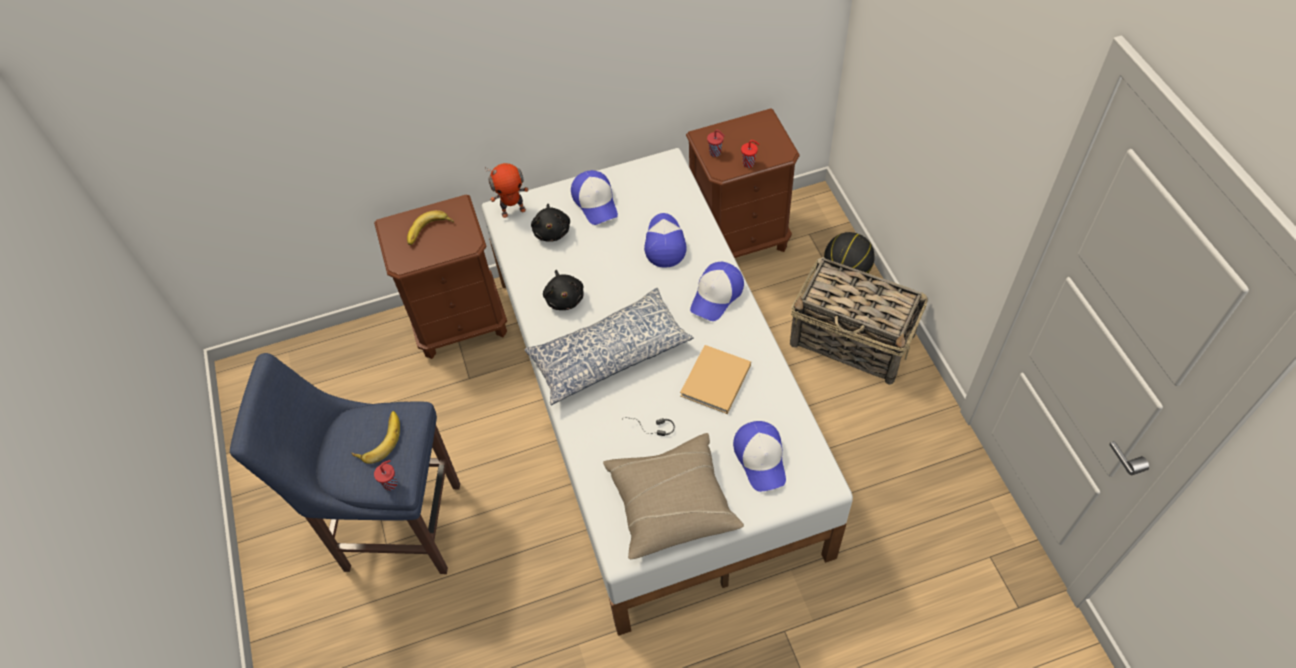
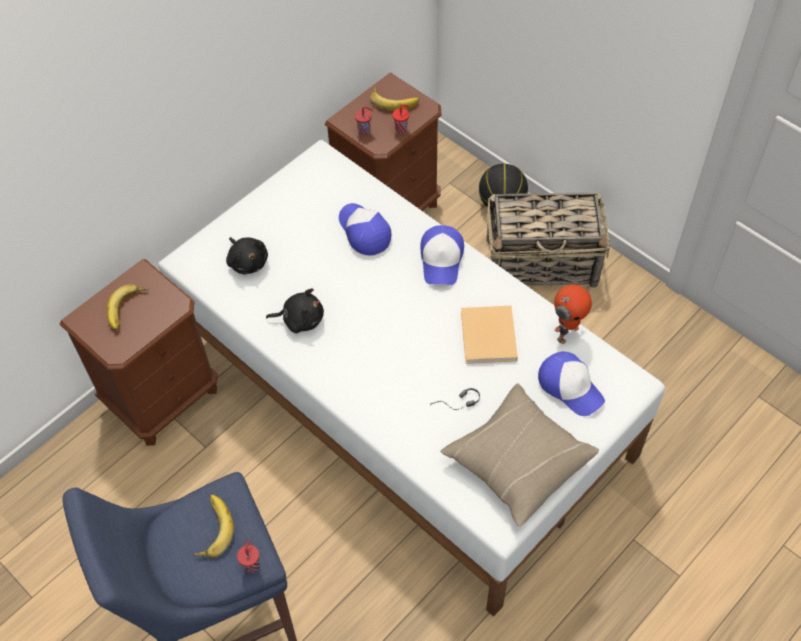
camera: 30 degrees left, 0 degrees up
(513, 210) = (196, 257): toy robot -> toy robot (566, 332)
(564, 298) = (300, 319): black plush toy -> black plush toy turned 45 degrees counterclockwise
(595, 202) = (274, 218): cap -> none
(608, 354) = (375, 354): pillow -> none
(759, 134) = (394, 99): none -> banana

